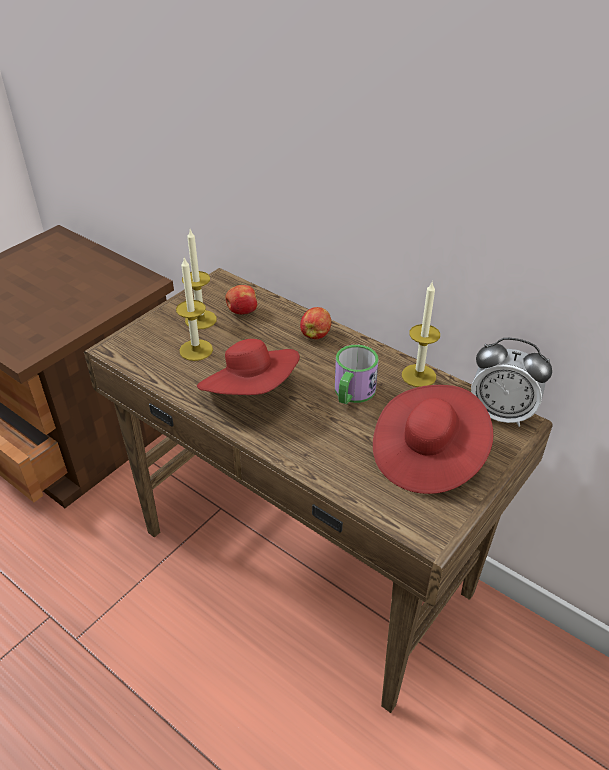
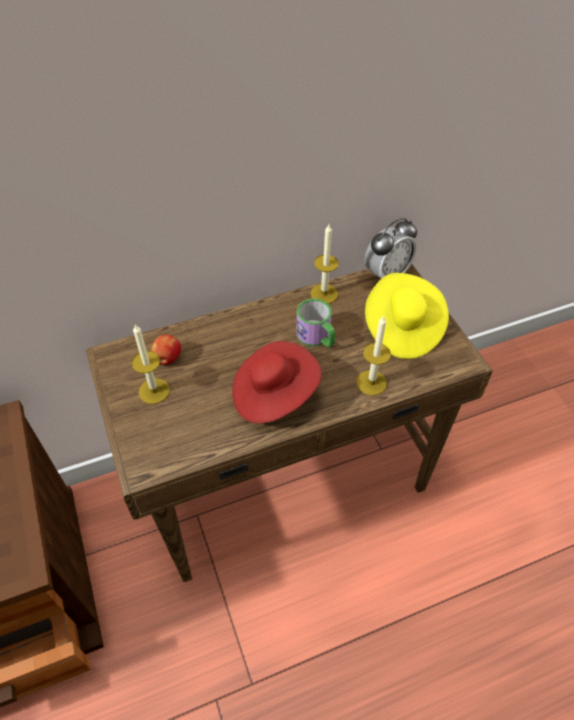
camera: 60 degrees left, 10 degrees up
(196, 350) = (193, 410): candle -> candle (371, 382)
(316, 334) = (235, 326): apple -> none
(427, 456) = (402, 329): red hat -> yellow hat

